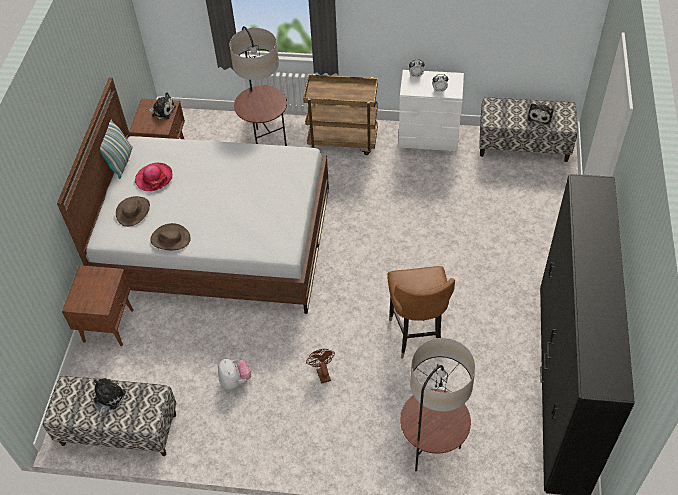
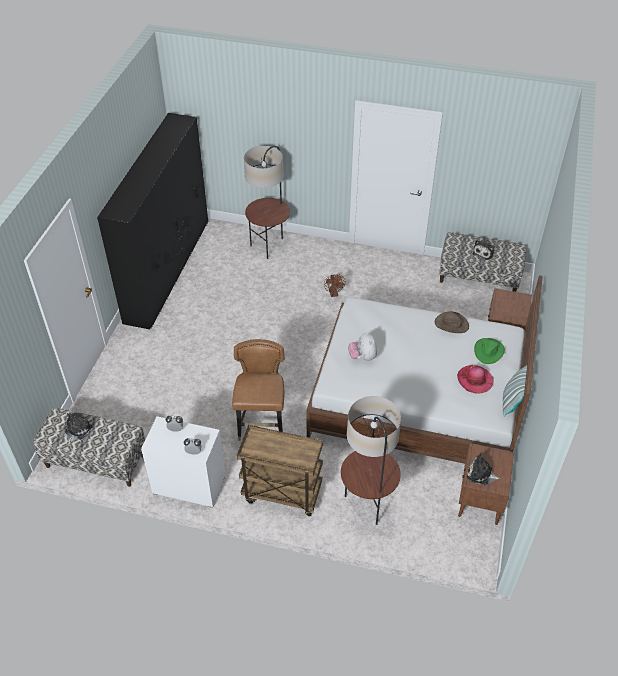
camera: 175 degrees left, 5 degrees down
(133, 211) = (488, 351): brown hat -> green hat
(235, 380) = (398, 296): plush toy -> plush toy (362, 357)
(417, 334) = (258, 309): brown chair -> brown chair (262, 425)

